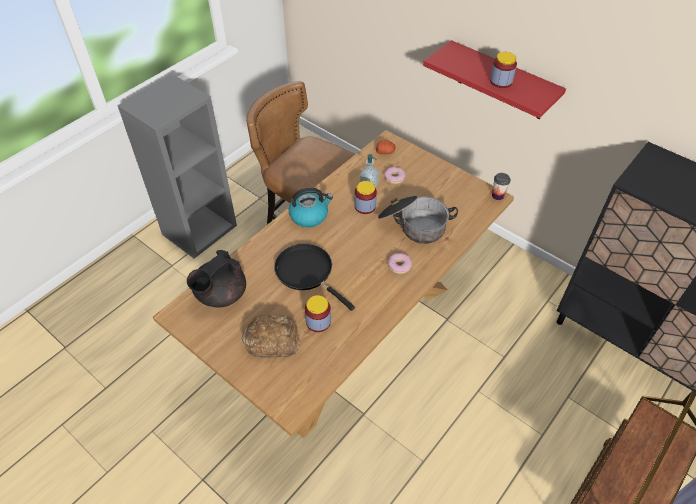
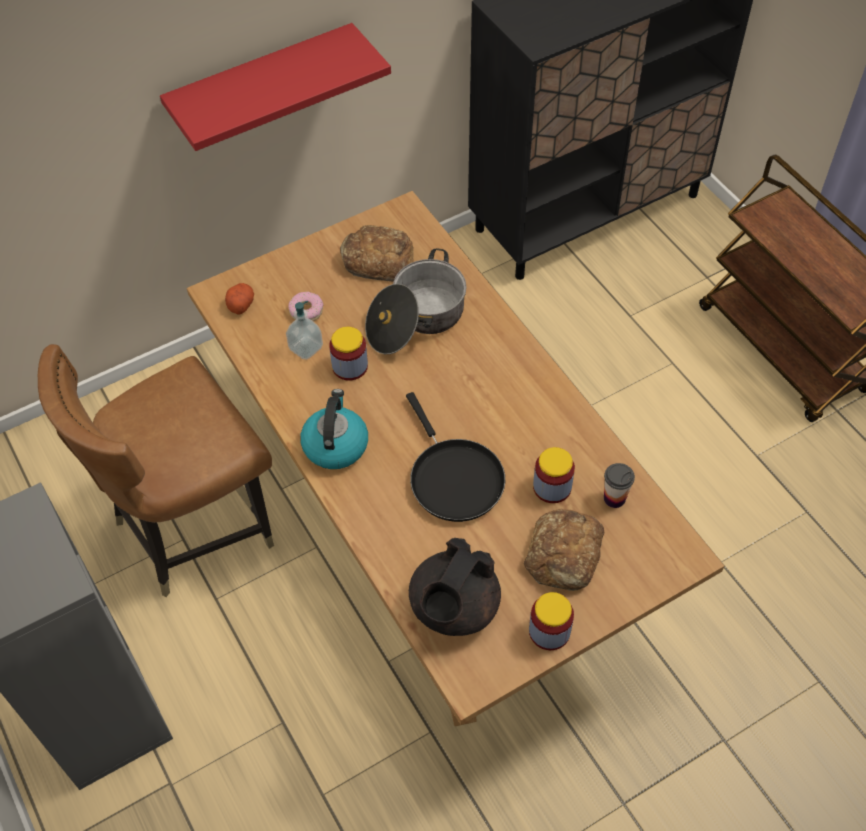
camera: 70 degrees left, 5 degrees up
(220, 295) = (453, 608): black teapot -> black teapot turned 60 degrees clockwise
(307, 272) = (453, 478): black frying pan -> black frying pan turned 90 degrees counterclockwise
(399, 266) = (486, 360): donut -> none
(449, 196) = (378, 259): none -> bread
(497, 196) = (403, 206): cup -> cup (614, 498)
(501, 81) = (300, 78): jar -> jar (549, 631)

